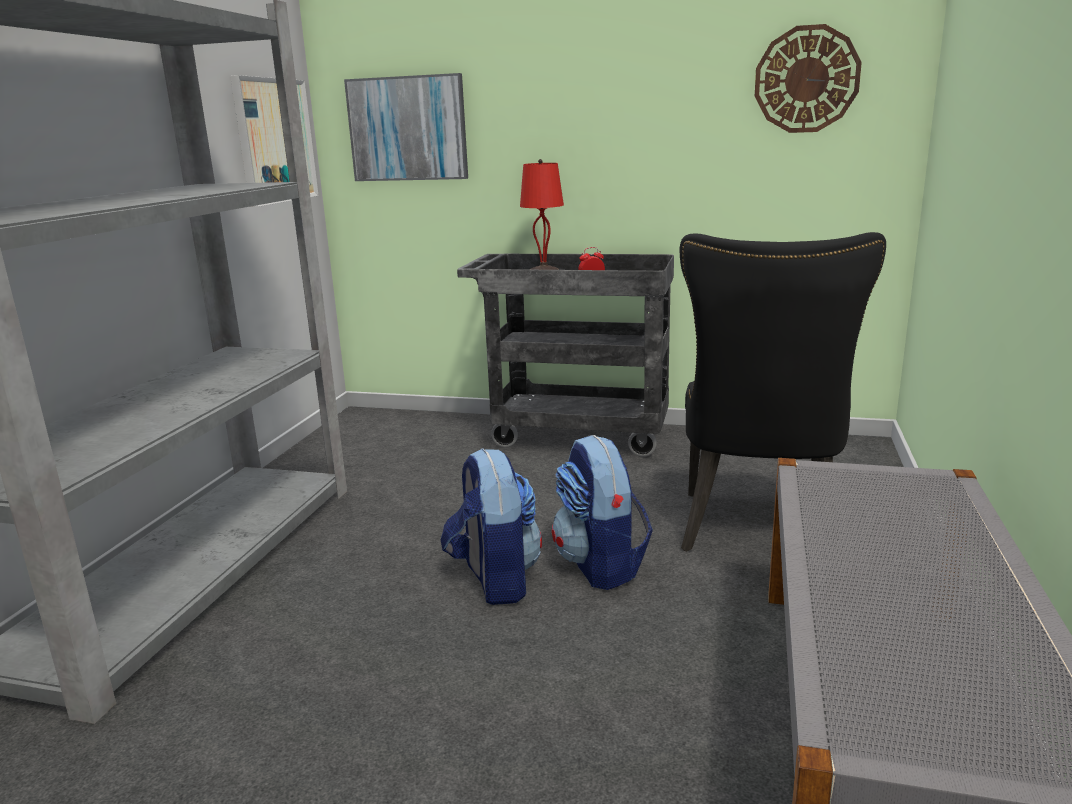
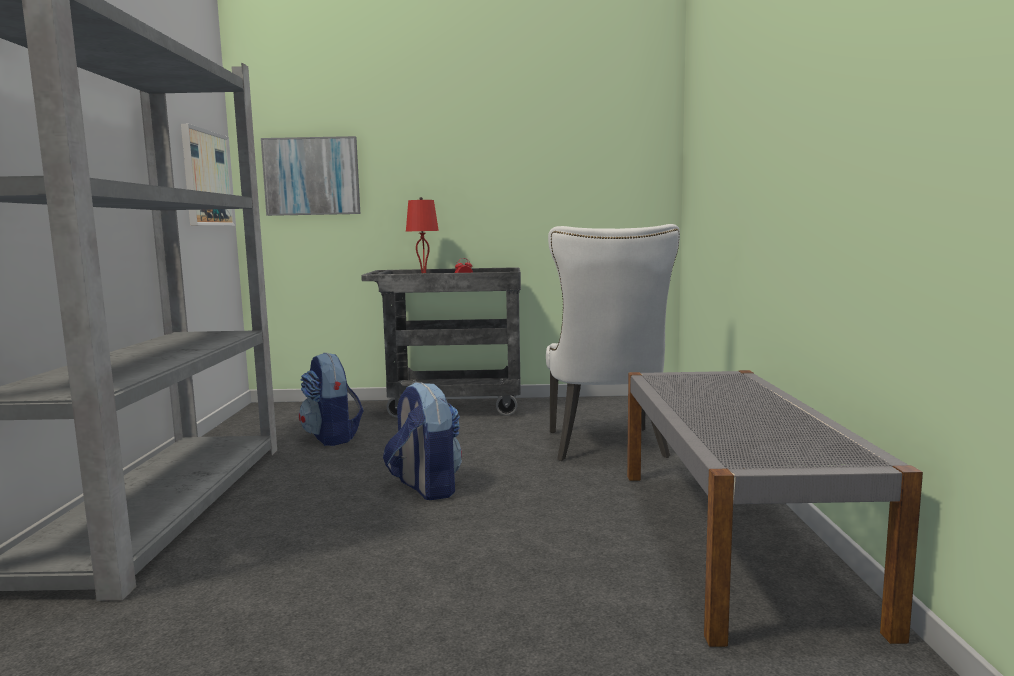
camera: 15 degrees left, 10 degrees down
(600, 565) = (502, 473): backpack -> backpack (332, 438)
(757, 528) = (606, 445): black chair -> white chair
(806, 79) = (602, 148): wall clock -> none

